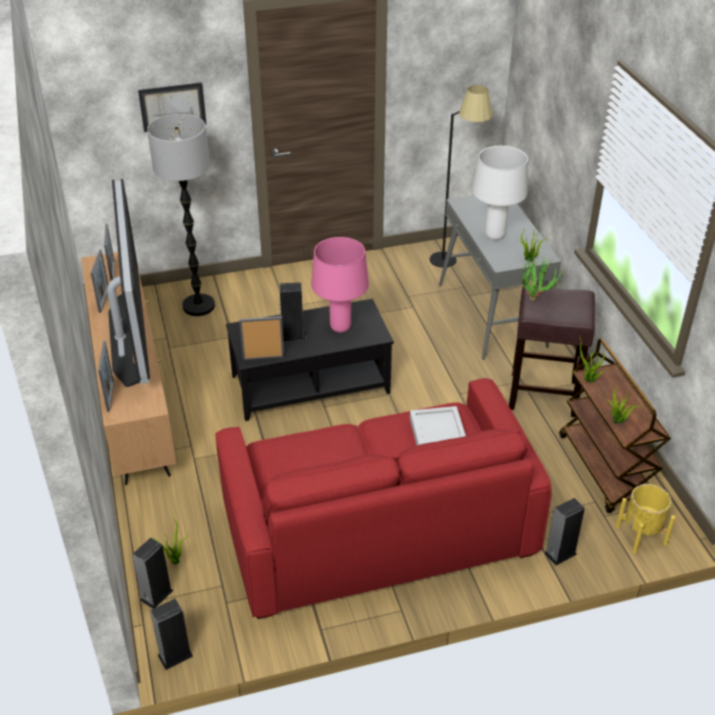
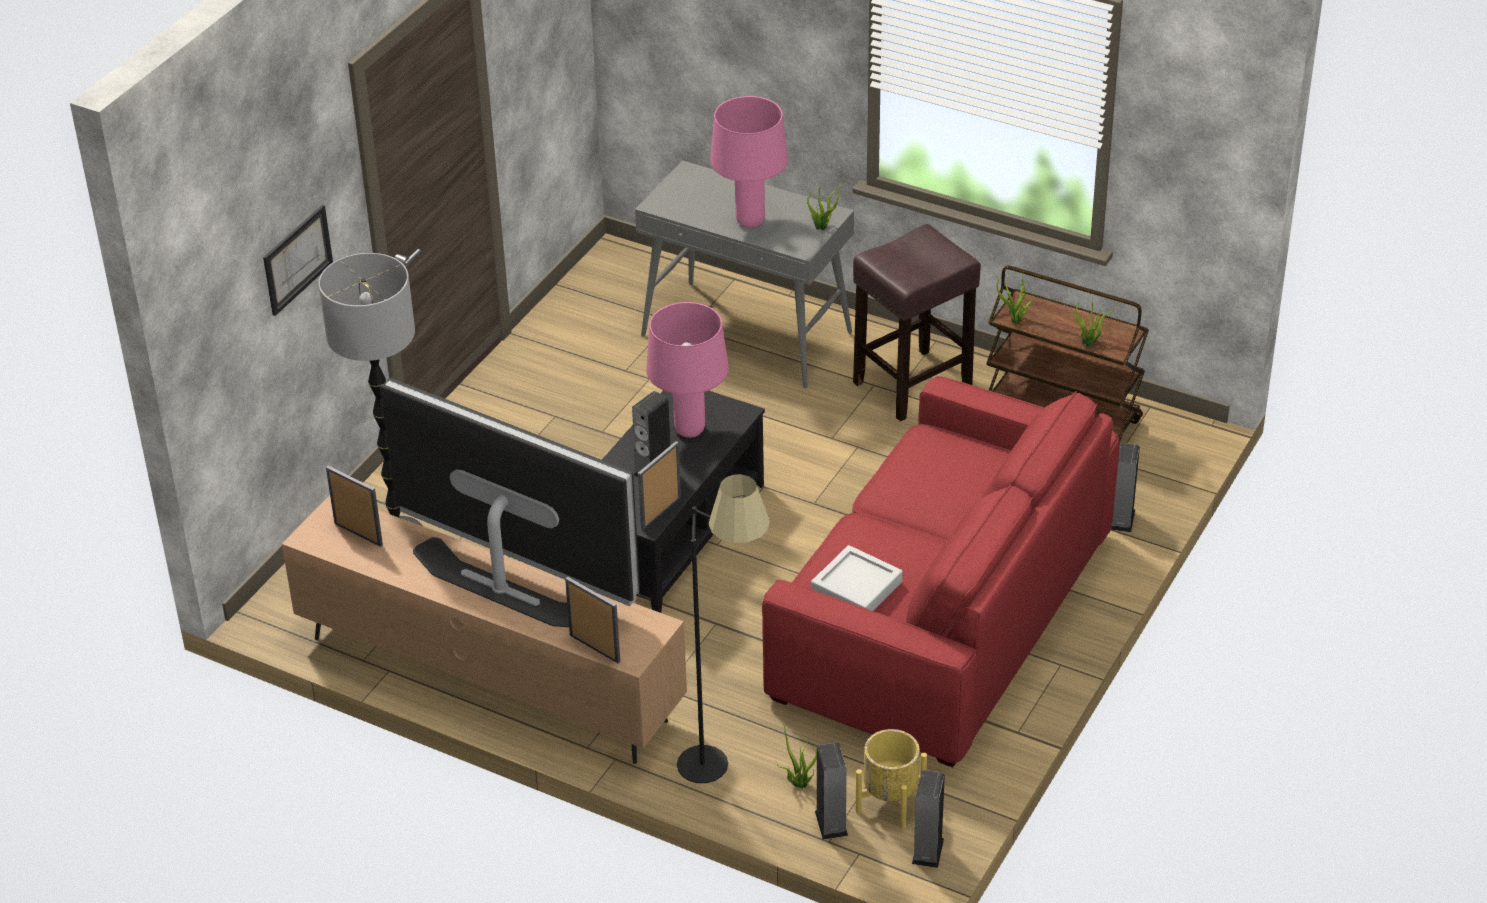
camera: 45 degrees left, 0 degrees up
(104, 300) = (404, 568): picture frame -> none
(437, 432) = (944, 463): grey tray -> grey tray (856, 587)
(454, 263) = (620, 299): black floor lamp -> black floor lamp (725, 758)
(494, 236) = (750, 222): white table lamp -> pink table lamp
(535, 297) = (886, 263): potted plant -> none
(641, 535) = (1163, 455): yellow planter -> yellow planter (891, 803)

